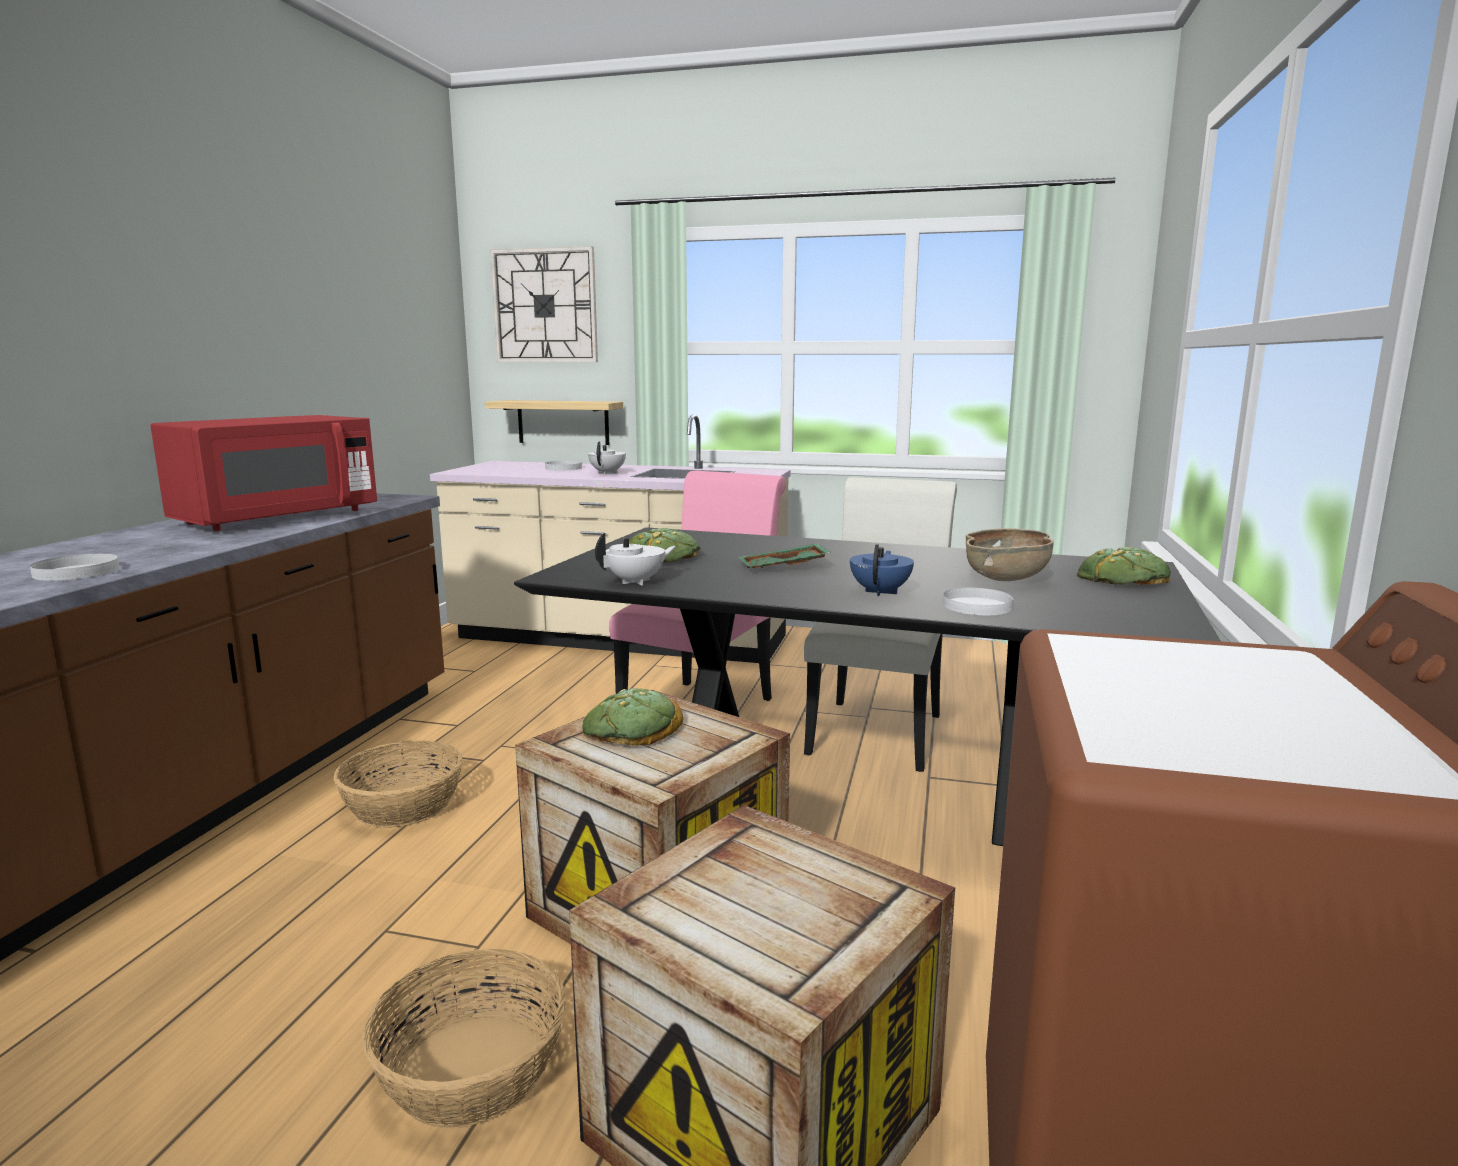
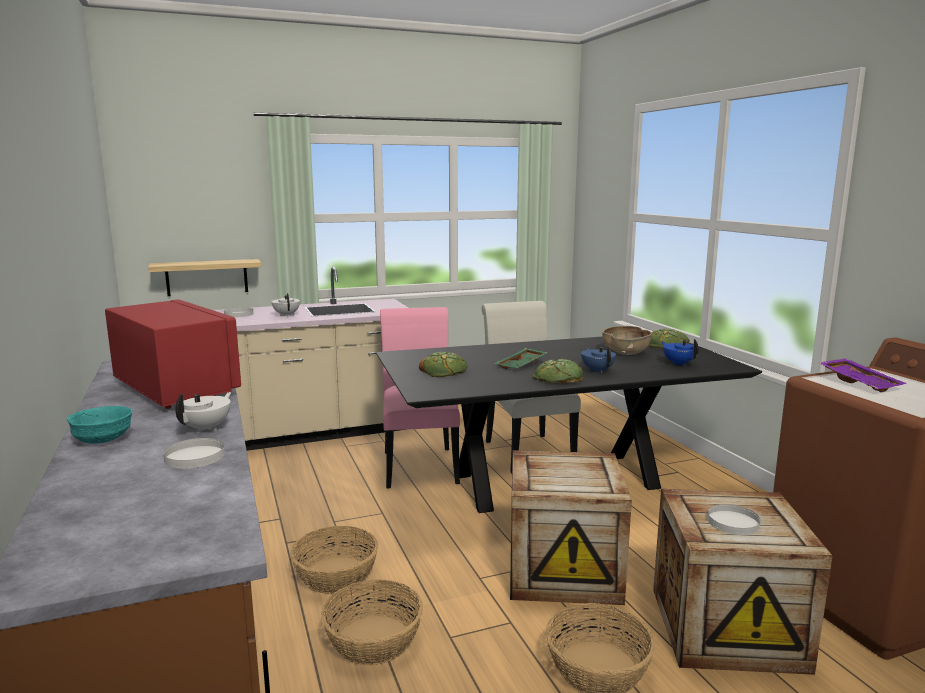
camera: 35 degrees left, 0 degrees up
(79, 546) = (102, 440): none -> turquoise bowl
(276, 518) = (175, 389): red microwave -> red microwave turned 45 degrees counterclockwise
(312, 893) = (372, 640): none -> basket
(545, 306) = (187, 188): wall clock -> none
(632, 728) = (547, 471): bread -> bread (558, 378)
(636, 582) = (474, 388): white teapot -> white teapot (207, 428)
(977, 606) = (649, 369): white plate -> white plate (732, 522)
(1063, 606) = (678, 363): none -> blue teapot
(1167, 668) = (860, 382): none -> purple tray

